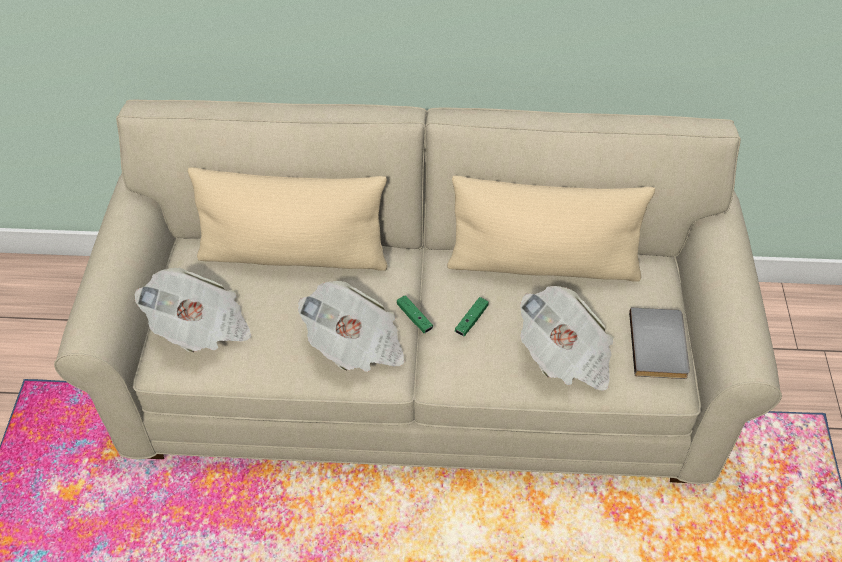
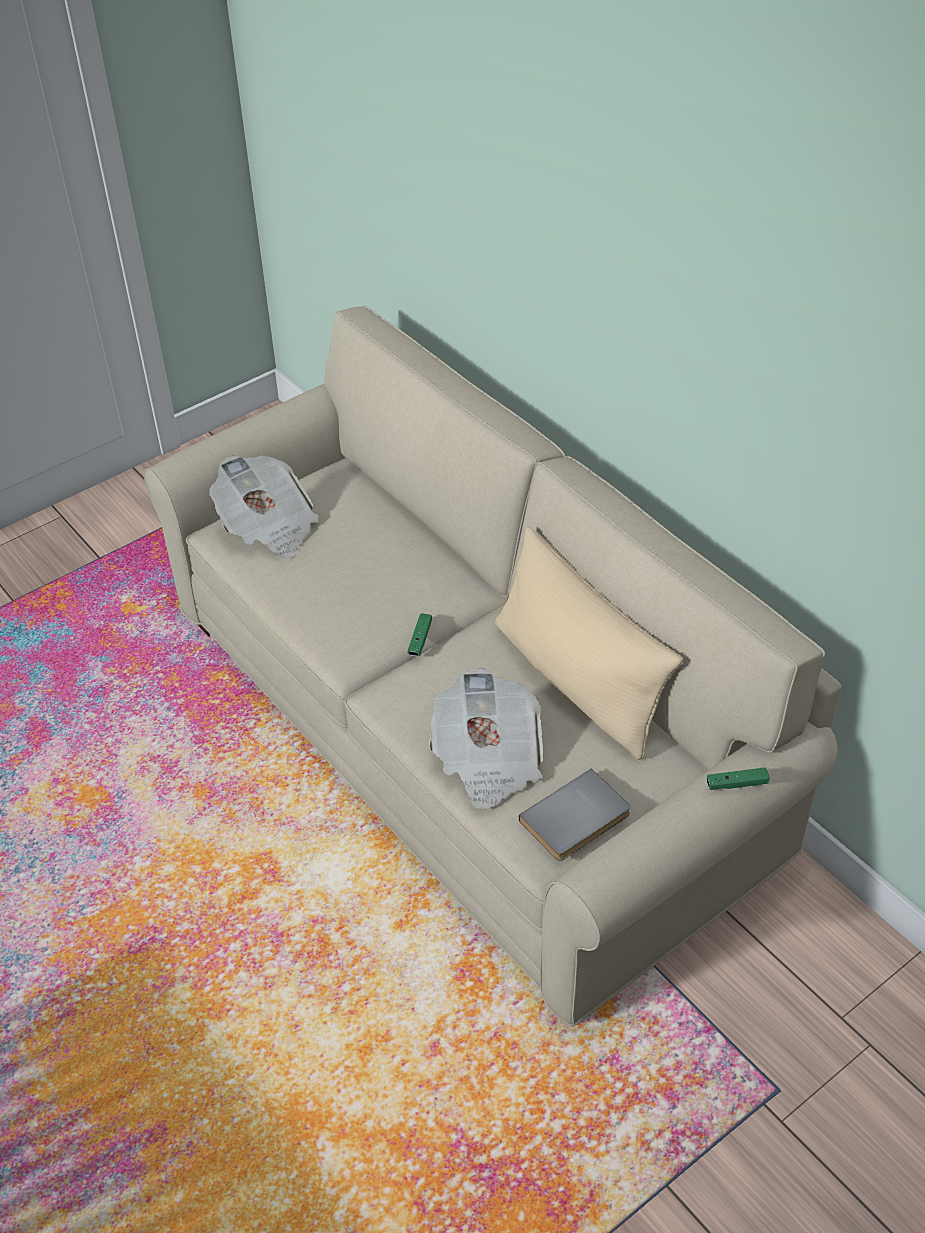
camera: 50 degrees right, 5 degrees down
(294, 255) = (399, 526): beige pillow -> none
(356, 345) = (351, 623): newspaper -> none
(471, 320) = (455, 674): green game controller -> green game controller (736, 784)

